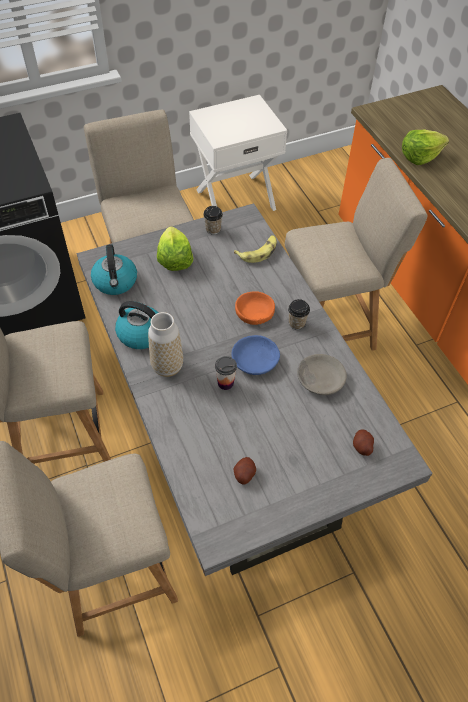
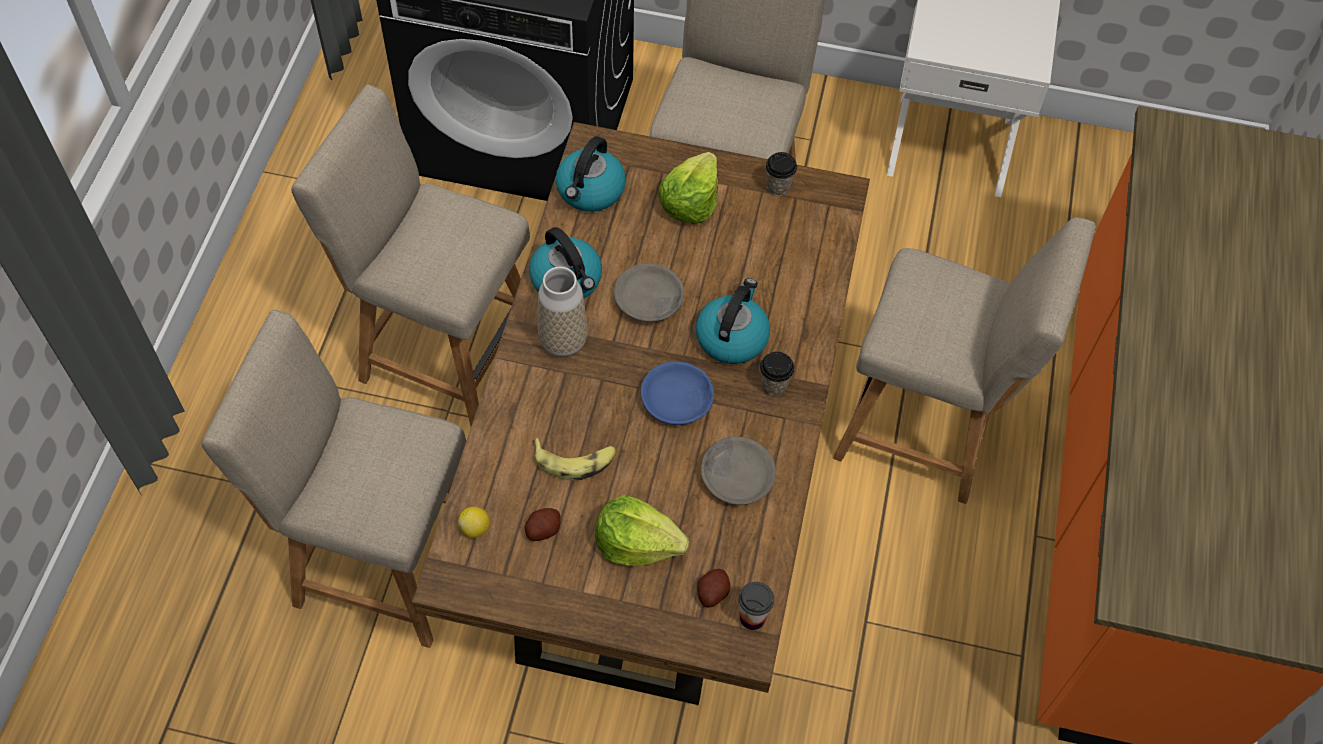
camera: 35 degrees right, 5 degrees up
(196, 319) = (649, 301): none -> grey bowl
(205, 500) = (475, 528): none -> lemon
(225, 383) = (615, 406): cup -> cup (752, 617)
(233, 437) = (656, 495): grey dining table -> brown dining table
(254, 312) = (732, 337): orange bowl -> kettle
(258, 252) = (811, 255): banana -> banana (575, 460)
(420, 156) = (1167, 244): lettuce -> lettuce (637, 542)

